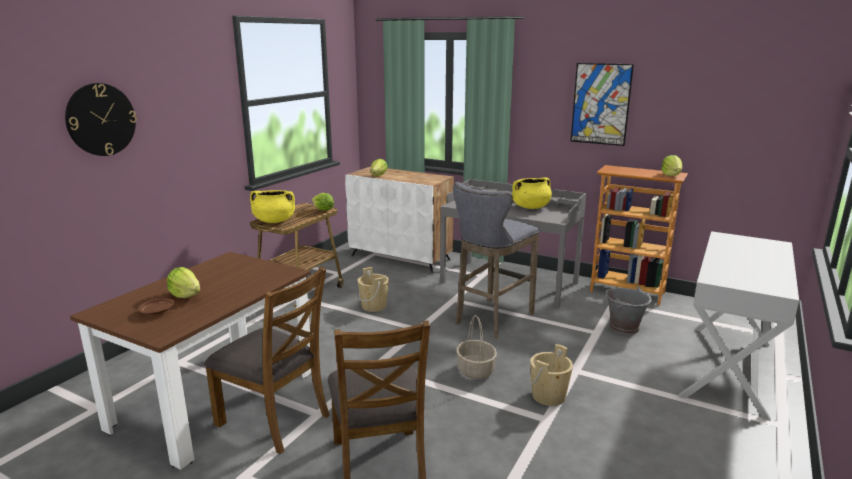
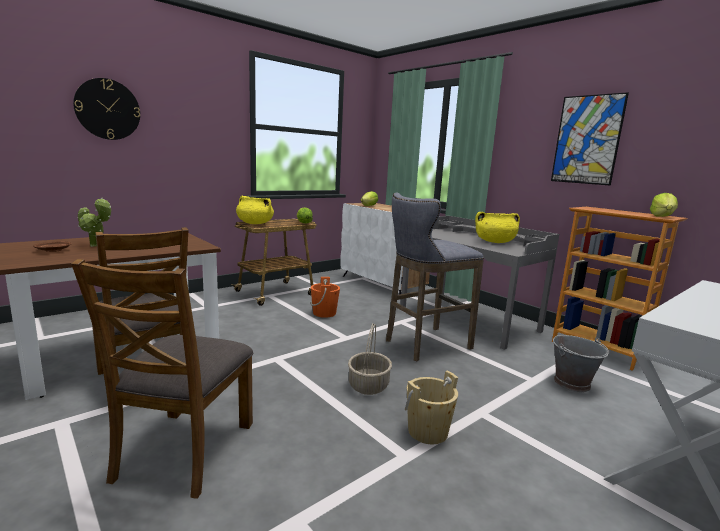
camera: 20 degrees right, 5 degrees down
(185, 295) = (96, 246): lettuce -> potted plant
(374, 306) = (324, 313): beige bucket -> orange bucket

